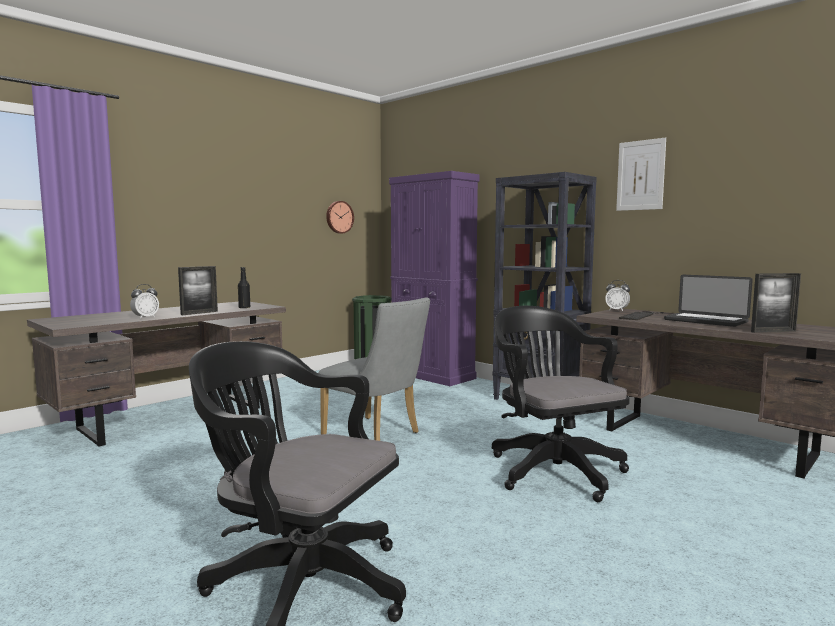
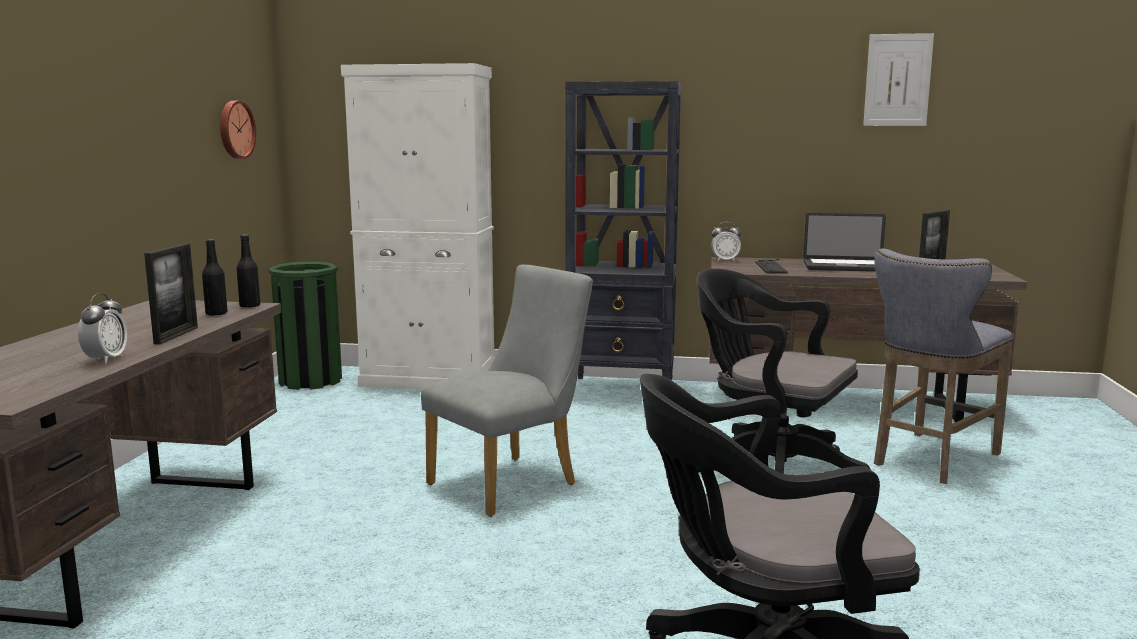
camera: 35 degrees left, 5 degrees up
(268, 306) = (250, 306): none -> black bottle
(376, 435) = (511, 482): grey chair -> grey chair turned 45 degrees counterclockwise
(432, 375) = (429, 380): purple cabinet -> white cabinet
(640, 175) = (739, 86): picture -> picture (897, 80)
(709, 497) = (930, 460): none -> grey stool

